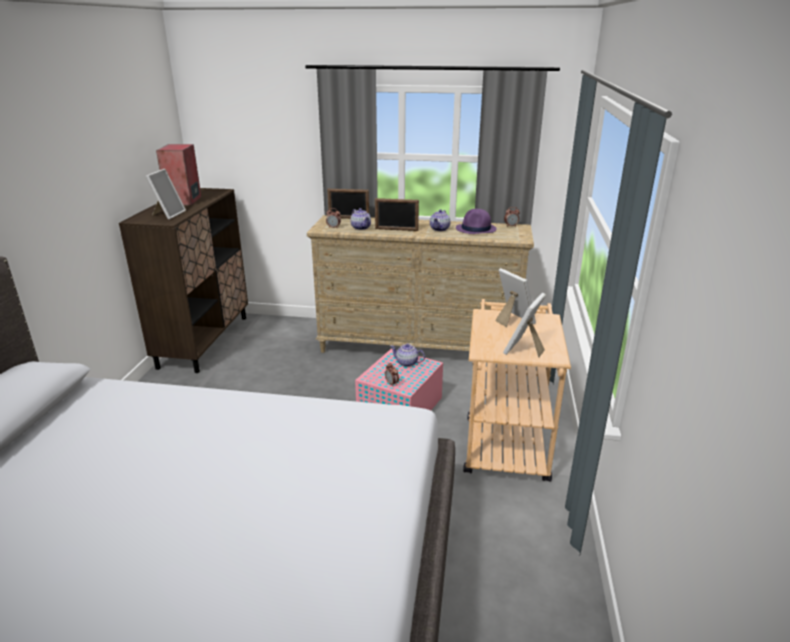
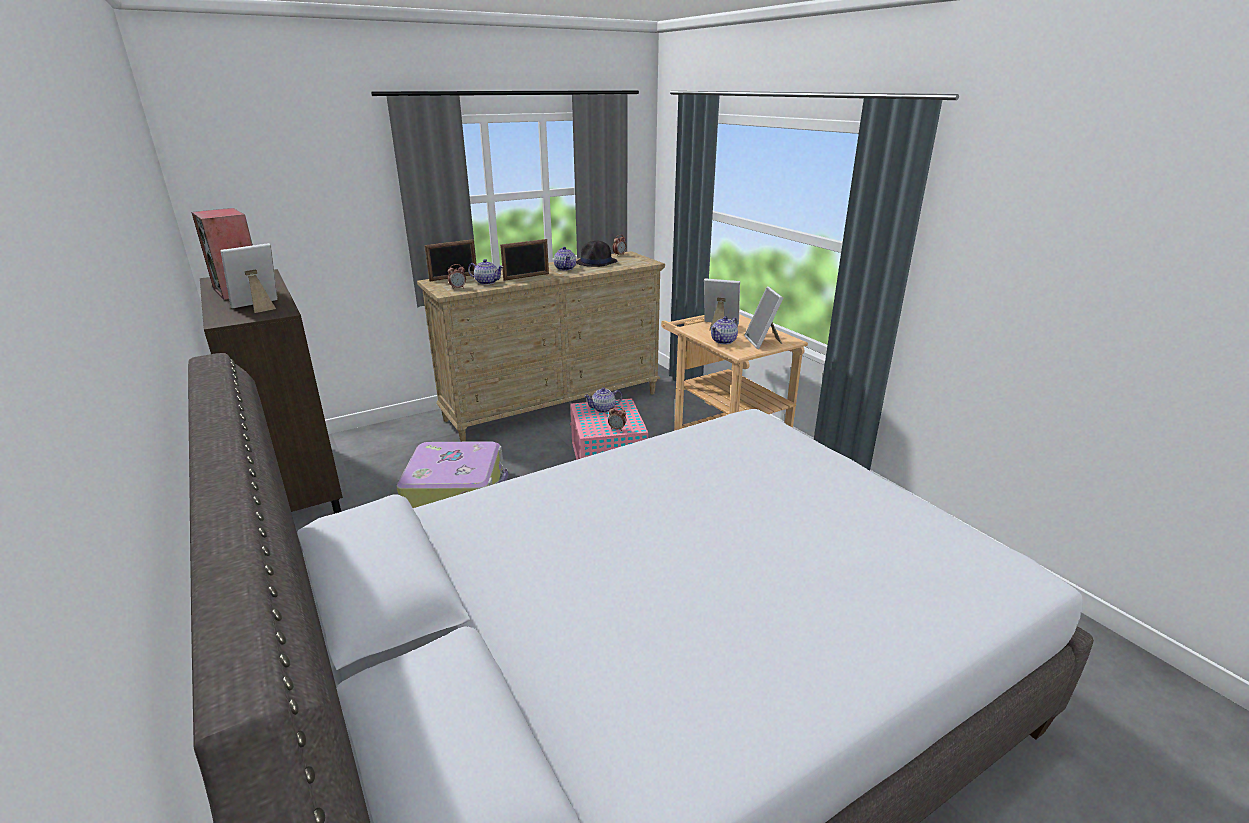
camera: 40 degrees left, 0 degrees up
(168, 214) = (258, 307): picture frame -> picture frame turned 105 degrees counterclockwise
(274, 384) = (456, 489): none -> suitcase
(476, 229) = (596, 262): purple hat -> black hat
(489, 336) = (724, 341): none -> teapot

